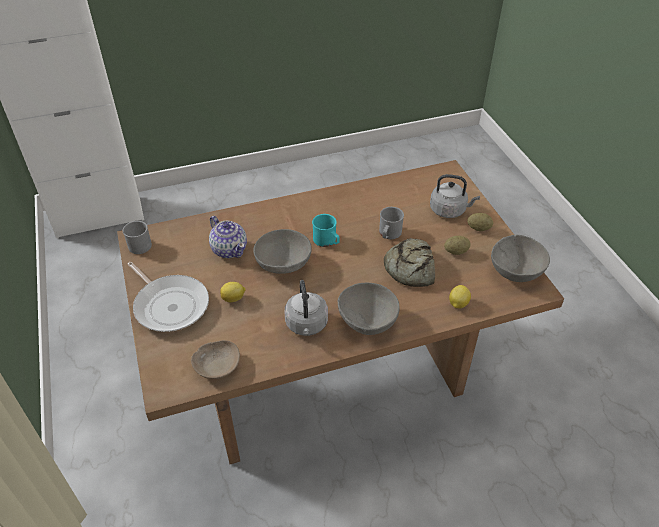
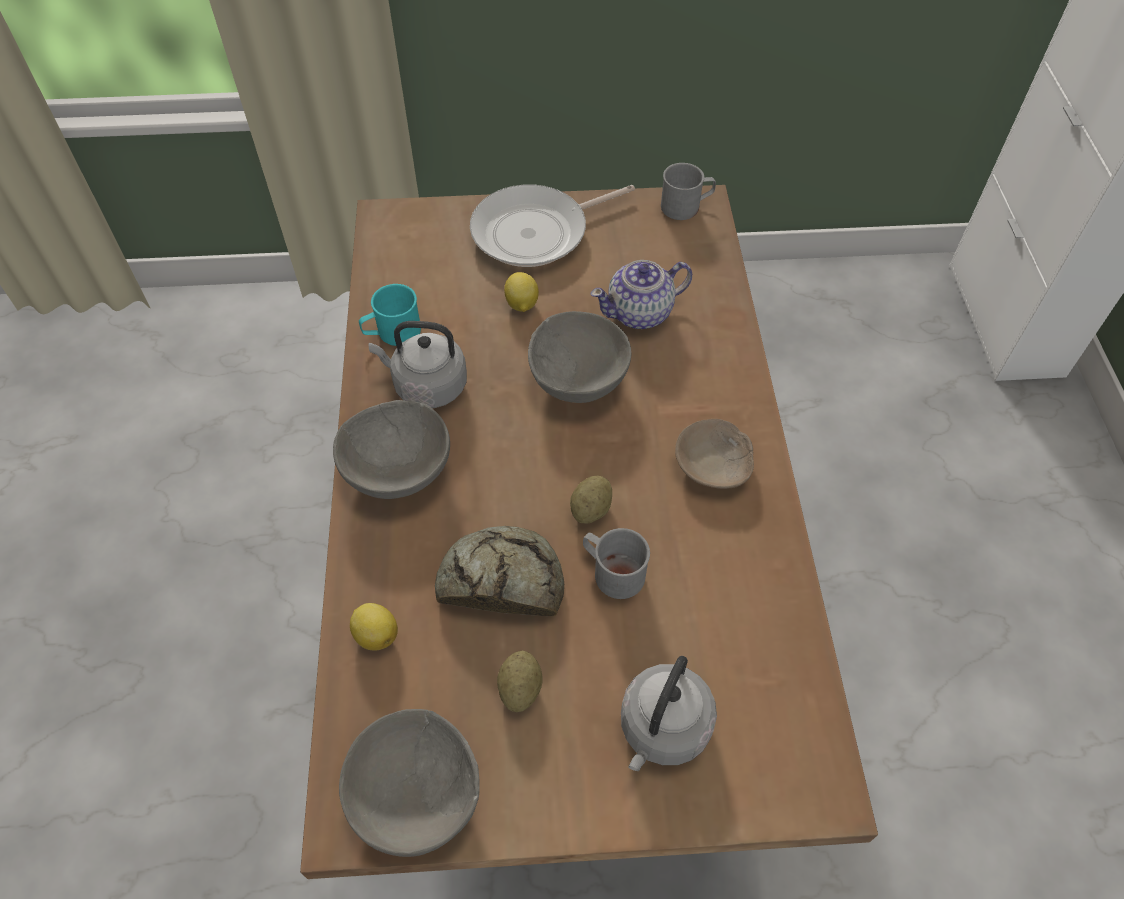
camera: 105 degrees right, 10 degrees up
(216, 366) = (398, 271): beige bowl -> beige bowl (714, 464)
(327, 241) = (621, 457): turquoise mug -> turquoise mug (392, 333)
(478, 228) = (581, 774): potato -> potato (591, 509)

